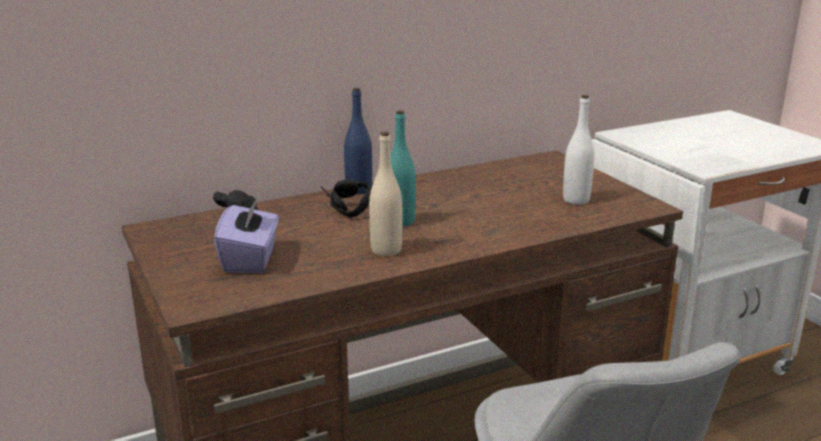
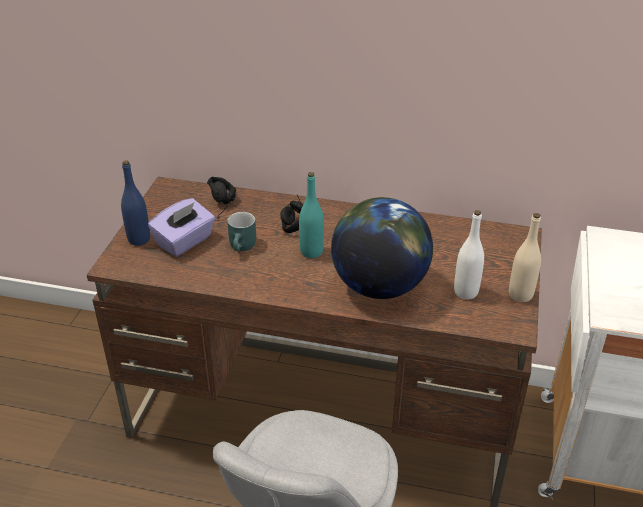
camera: 40 degrees right, 15 degrees up
(325, 241) = (243, 247): none -> turquoise mug
(359, 190) = (327, 207): blue bottle -> blue bottle (139, 239)
(386, 250) = (266, 274): beige bottle -> beige bottle (520, 295)
(503, 221) = (379, 286): none -> globe

